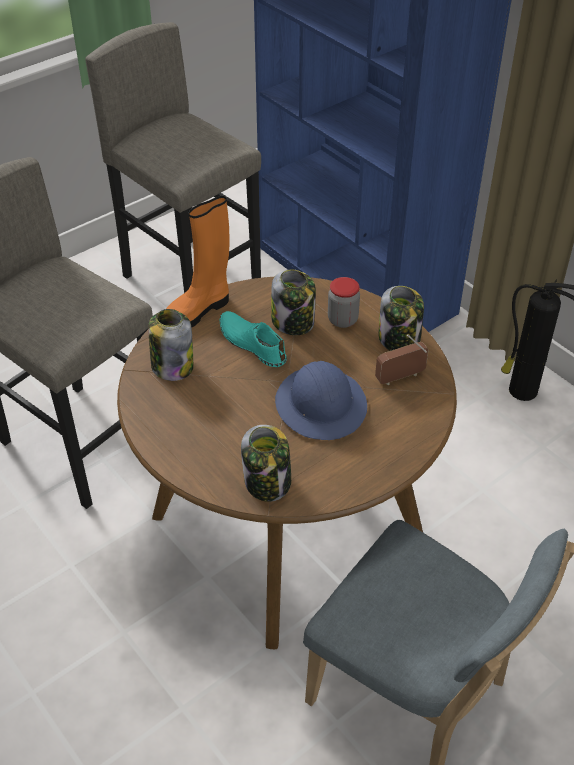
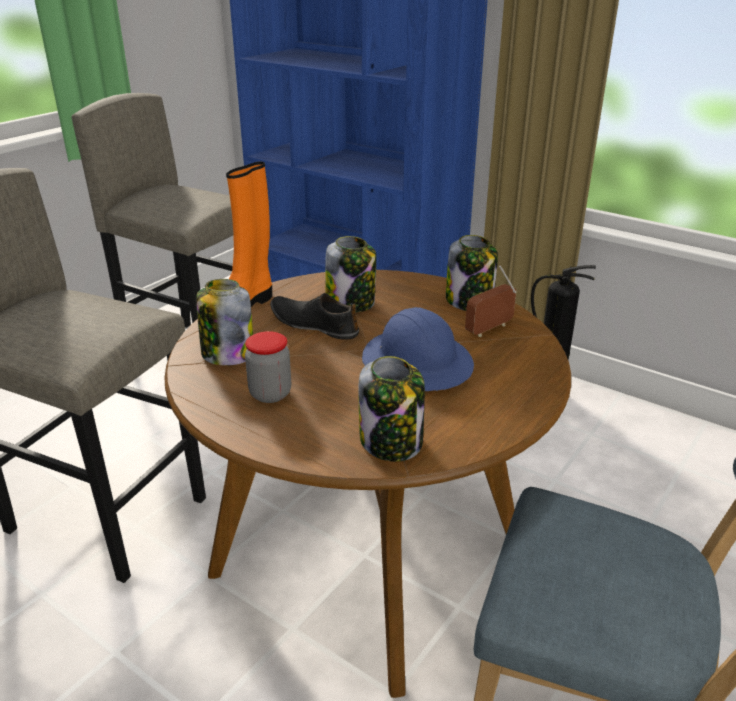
camera: 15 degrees left, 15 degrees down
(252, 343) = (313, 324): turquoise shoe -> black shoe
(342, 320) = (402, 295): jar -> jar (270, 394)

